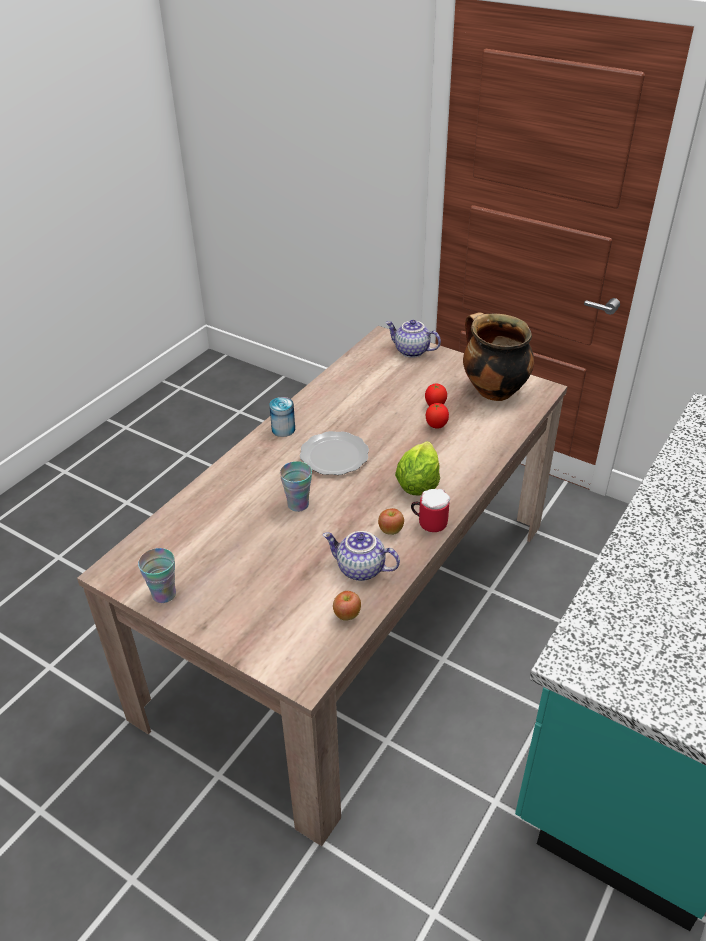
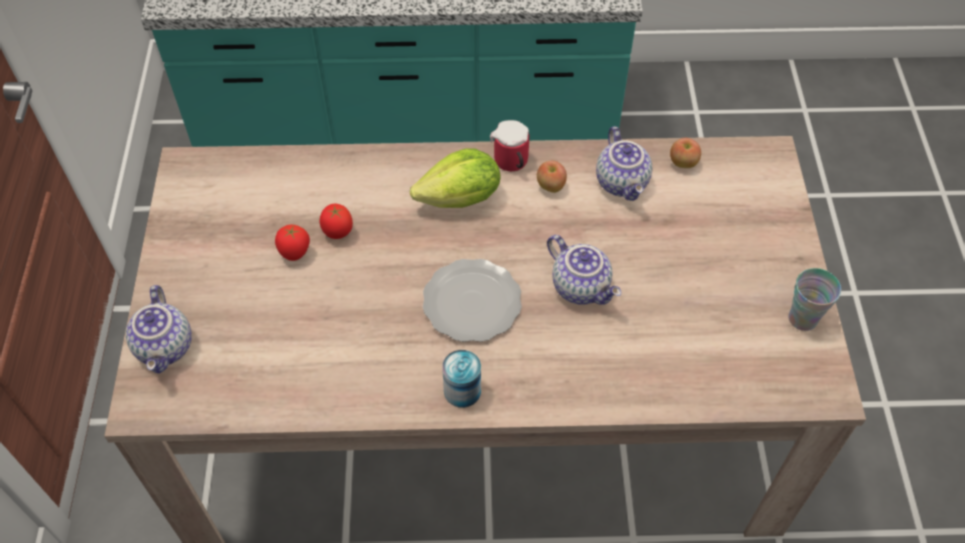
camera: 125 degrees left, 15 degrees up
(298, 504) = (582, 286): cup -> teapot
(492, 391) = (220, 212): cooking pot -> none

